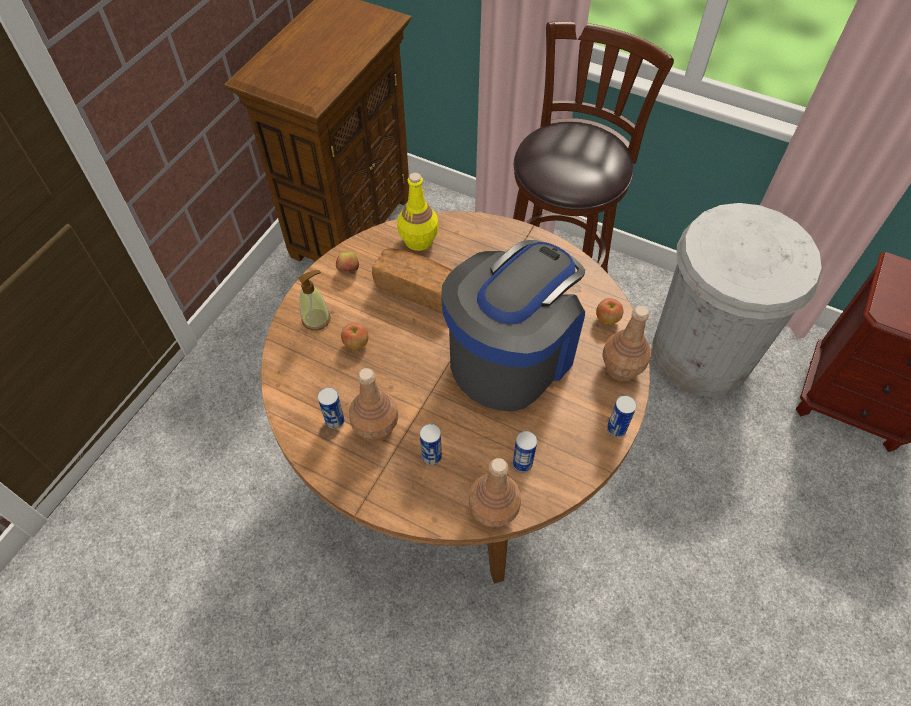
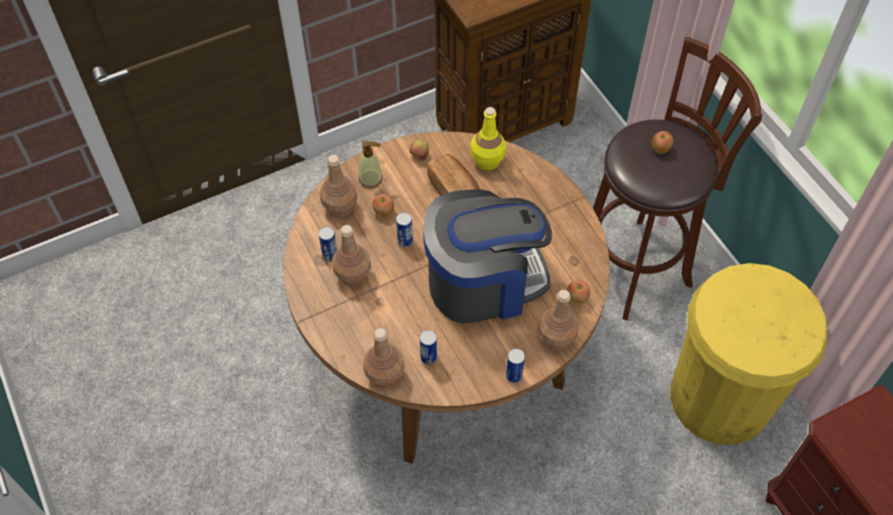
camera: 35 degrees right, 0 degrees up
(306, 364) = (340, 207): none -> brown bottle
(431, 456) = (373, 316): can -> can (405, 241)
(568, 149) = (660, 149): none -> apple
(701, 354) = (720, 398): white trash can -> yellow trash can

